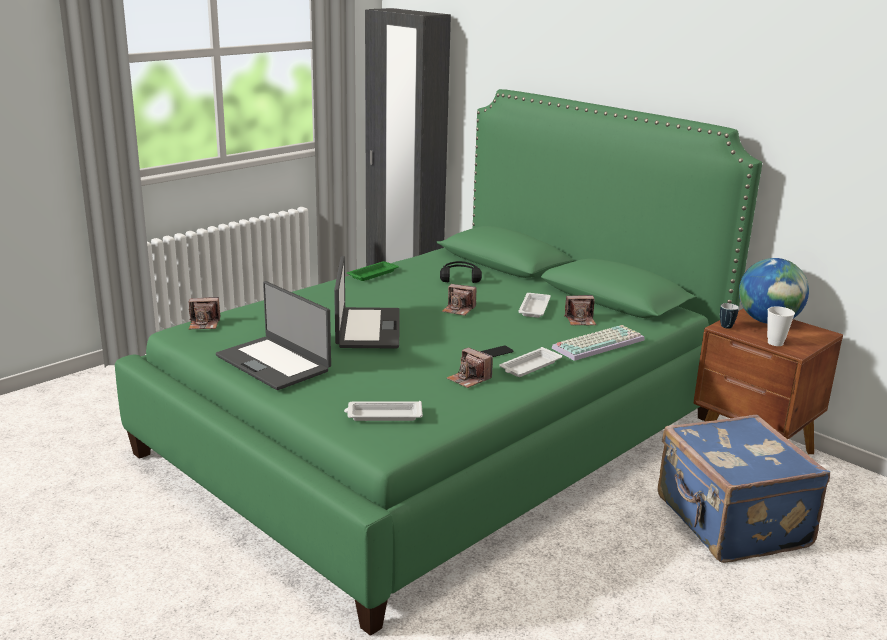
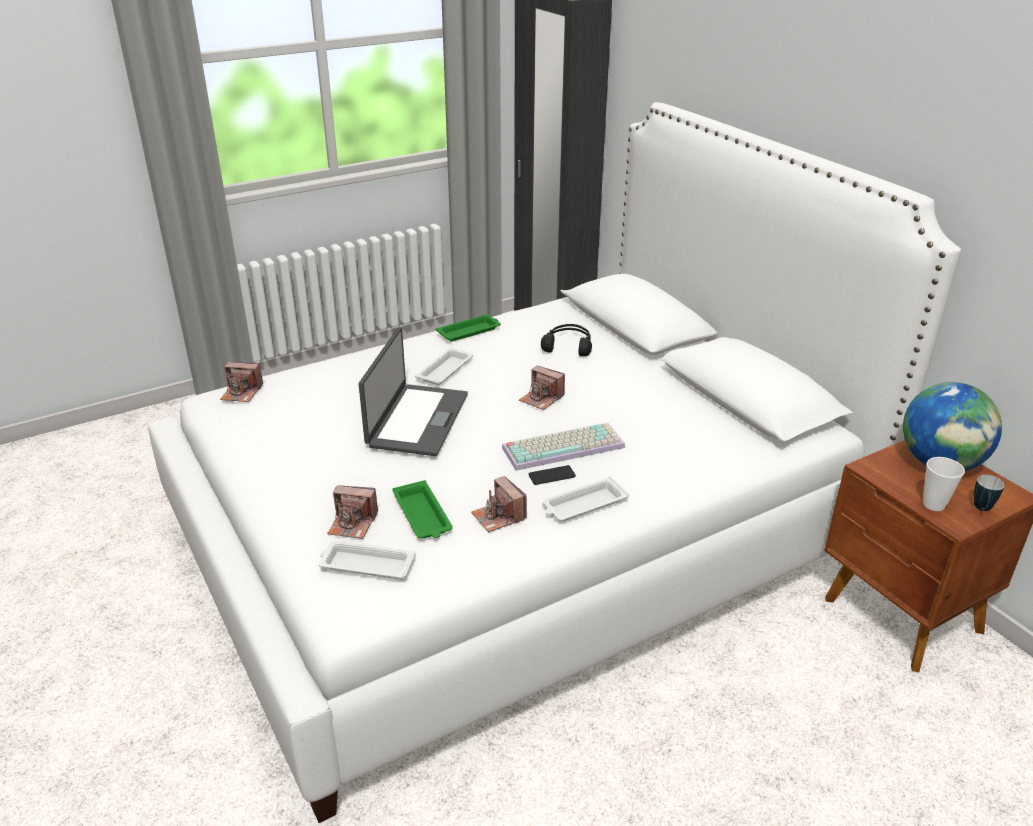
camera: 15 degrees right, 10 degrees up
(274, 363) = (285, 463): laptop -> none
(409, 384) = (422, 516): none -> green tray
(439, 434) = (515, 535): green bed -> white bed
(534, 308) = (637, 405): white tray -> white tray (446, 370)
(580, 320) = (686, 432): camera -> camera (353, 524)
(598, 343) = (691, 474): keyboard -> keyboard (564, 446)
(727, 328) = (876, 469): mug -> mug (982, 510)
(730, 523) = (825, 729): blue suitcase -> none

